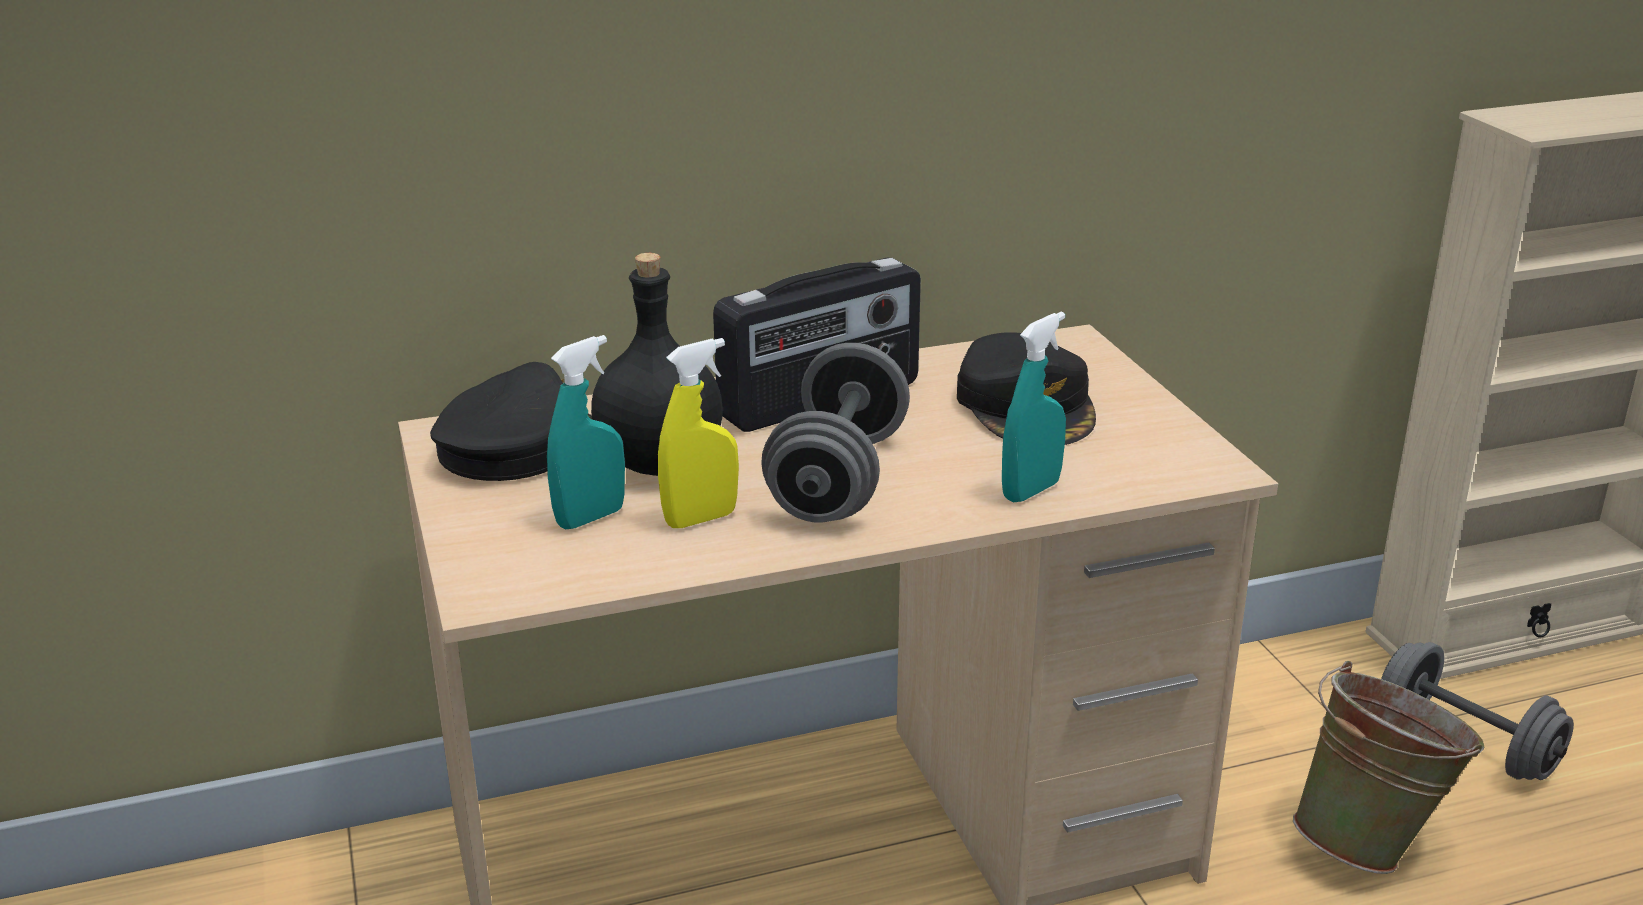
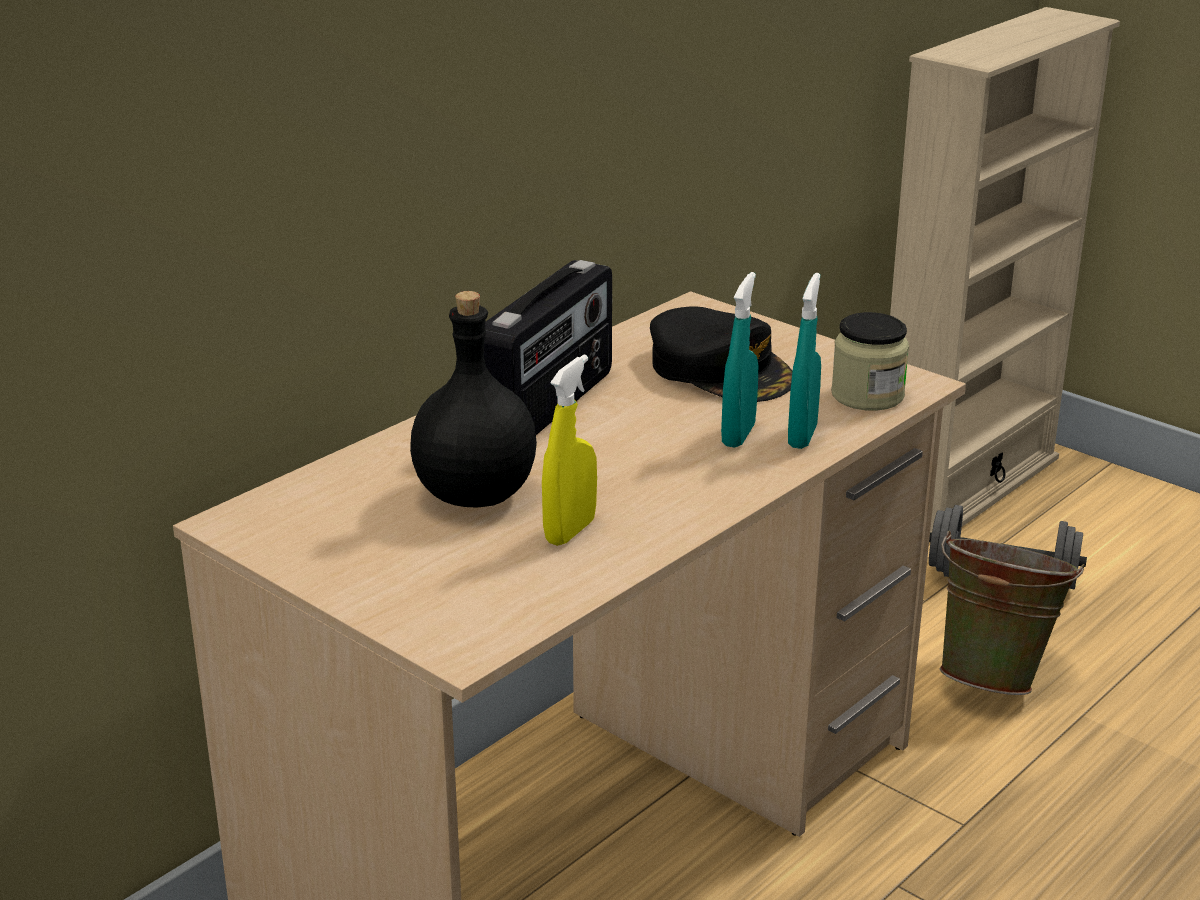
camera: 30 degrees left, 0 degrees up
(515, 444) = (320, 515): black cap -> none
(590, 517) = (473, 557): turquoise spray bottle -> turquoise spray bottle (738, 435)
(838, 479) = (642, 467): grey dumbbell -> none
(1150, 468) = (867, 395): none -> jar

